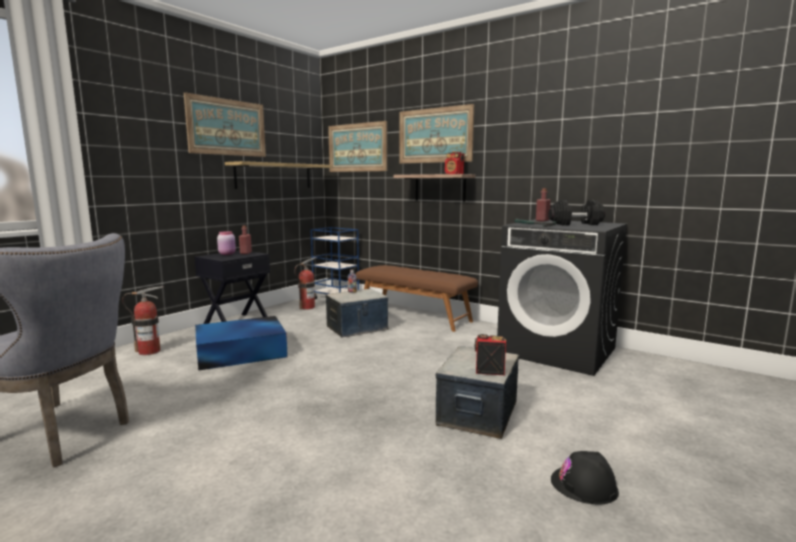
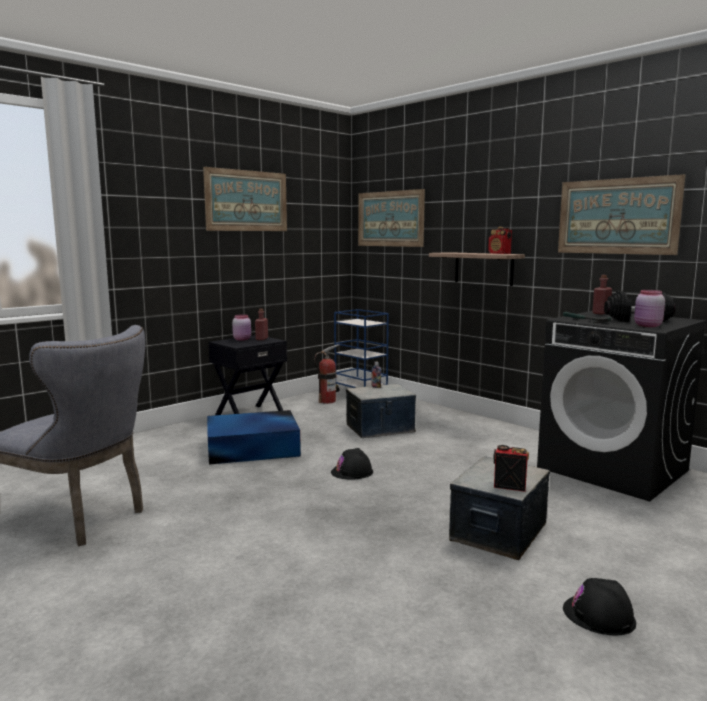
camera: 10 degrees right, 0 degrees up
(149, 351) = (161, 441): fire extinguisher -> none
(274, 176) = (295, 252): shelf -> none
(337, 368) = (352, 472): none -> black hard hat
(414, 316) = (448, 417): brown bench -> none
(435, 135) = (479, 207): picture -> picture (617, 216)
(587, 227) = (647, 326): none -> pink jar

